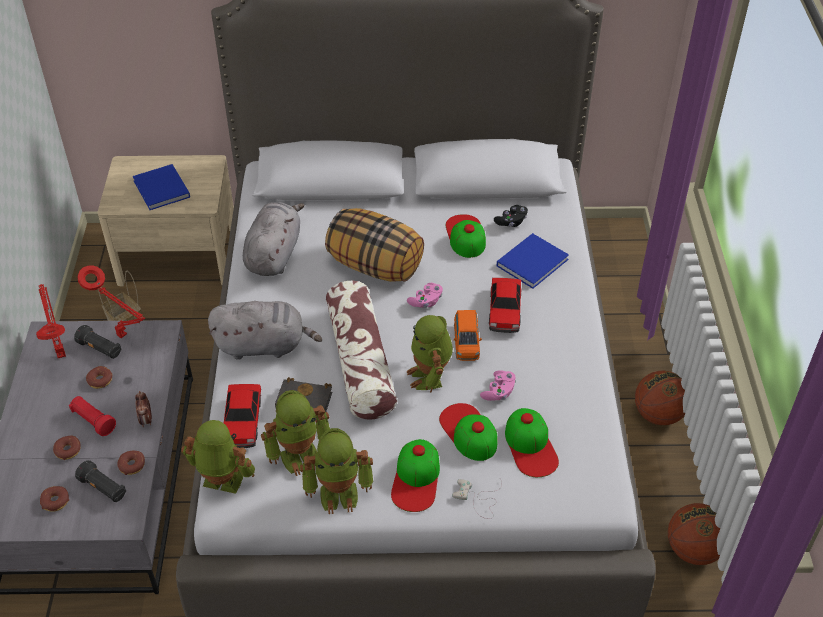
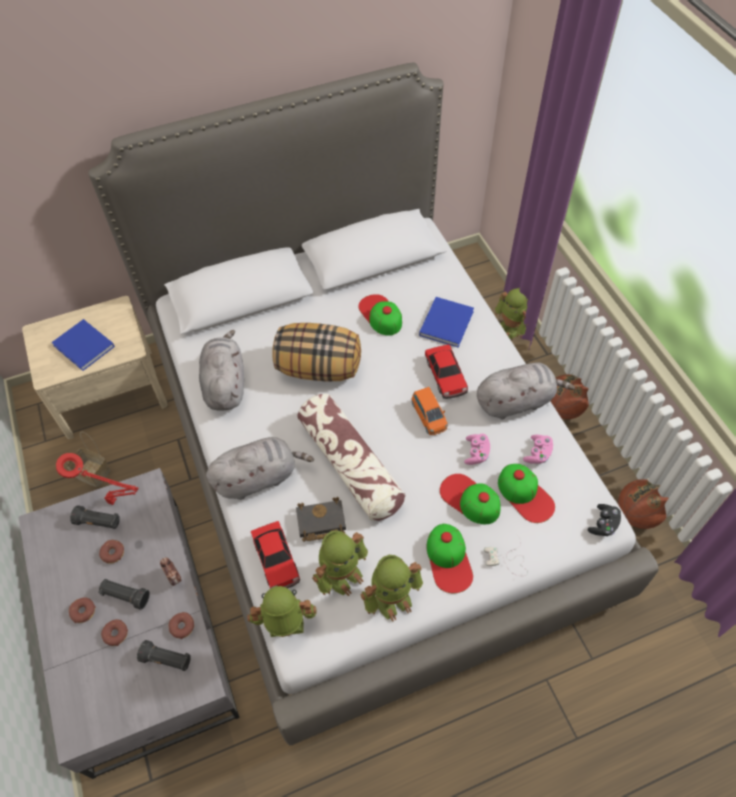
camera: 20 degrees left, 10 degrees up
(55, 501) = (128, 689): donut -> donut (83, 611)
(61, 353) = (63, 539): red table lamp -> none
(93, 421) = (126, 596): red flashlight -> black flashlight
(426, 301) = (377, 388): pink game controller -> pink game controller (537, 453)
(430, 376) = (414, 458): toy robot -> toy robot (510, 328)
(511, 222) = (411, 290): black game controller -> black game controller (603, 524)
(569, 357) = (516, 401): none -> grey plush toy

